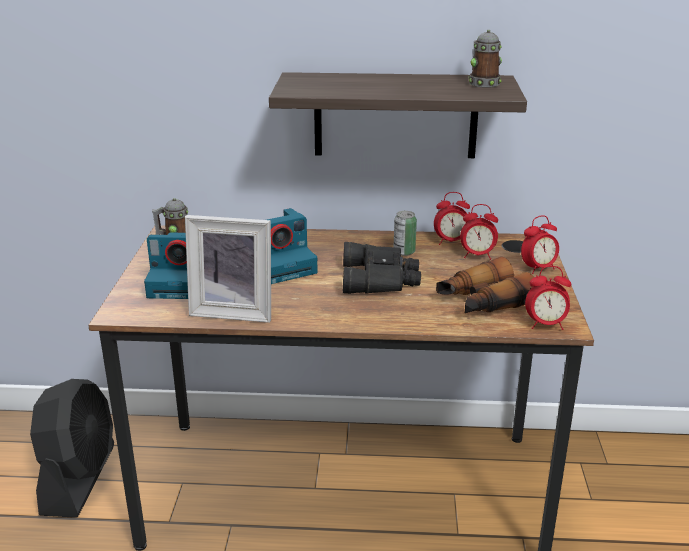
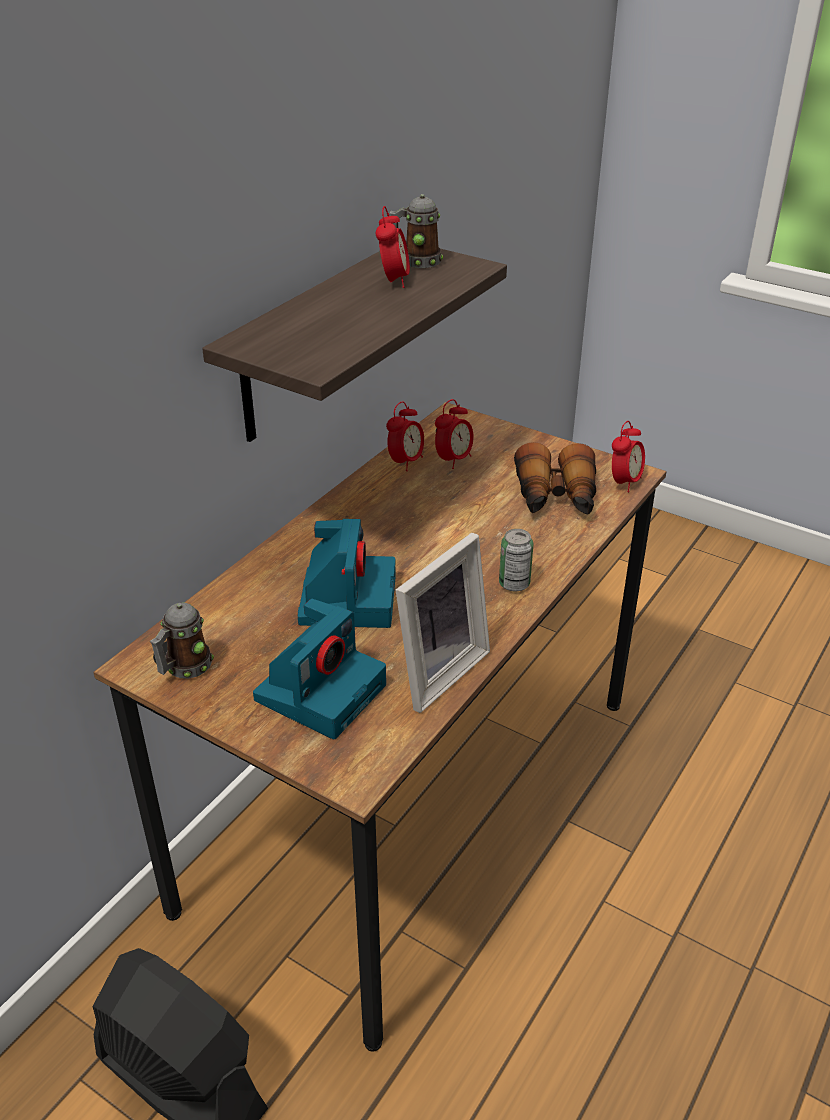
camera: 60 degrees left, 10 degrees up
(381, 278) = (449, 538): black binoculars -> none
(404, 252) = (400, 499): can -> can (514, 584)
(538, 268) = (513, 439): alarm clock -> alarm clock (393, 281)

